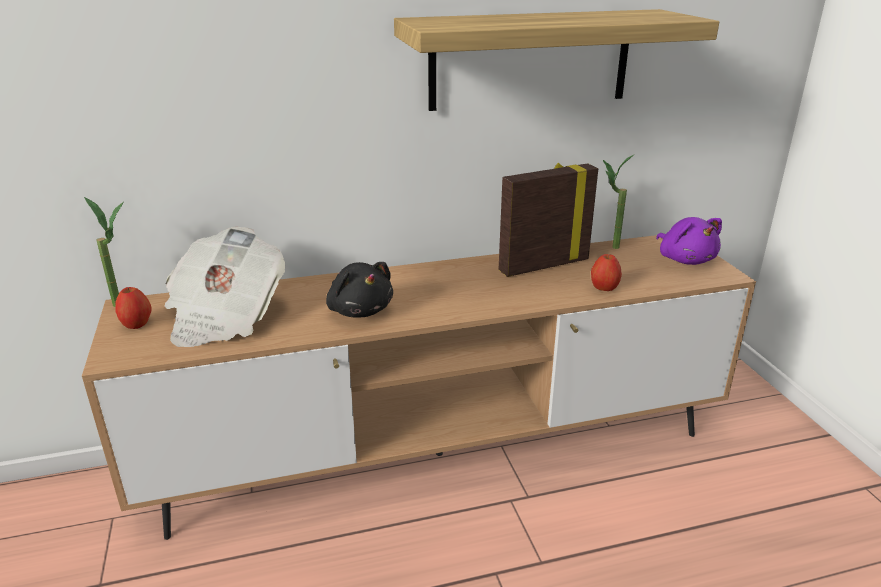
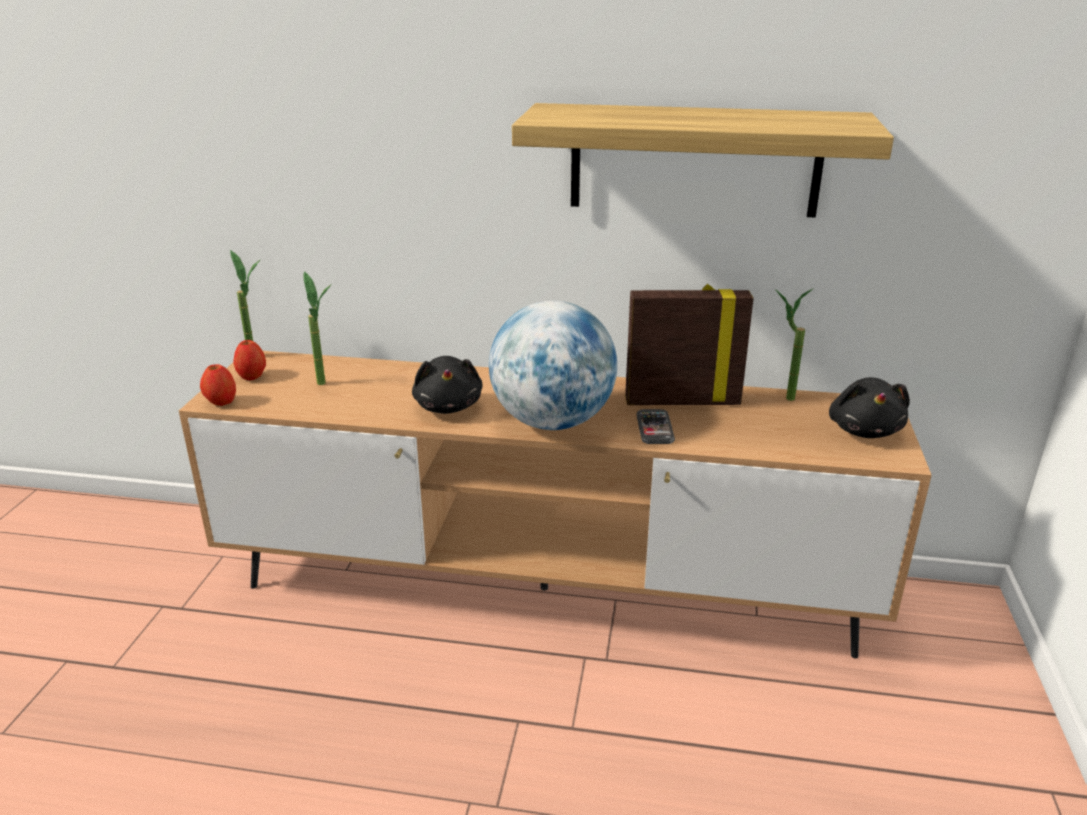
camera: 25 degrees right, 0 degrees up
(224, 316) = (327, 385): newspaper -> potted plant
(461, 303) = (552, 422): none -> globe
(544, 291) = (655, 428): none -> phone
(604, 288) = (725, 441): apple -> apple (221, 402)
(685, 259) = (864, 430): purple plush toy -> black plush toy

